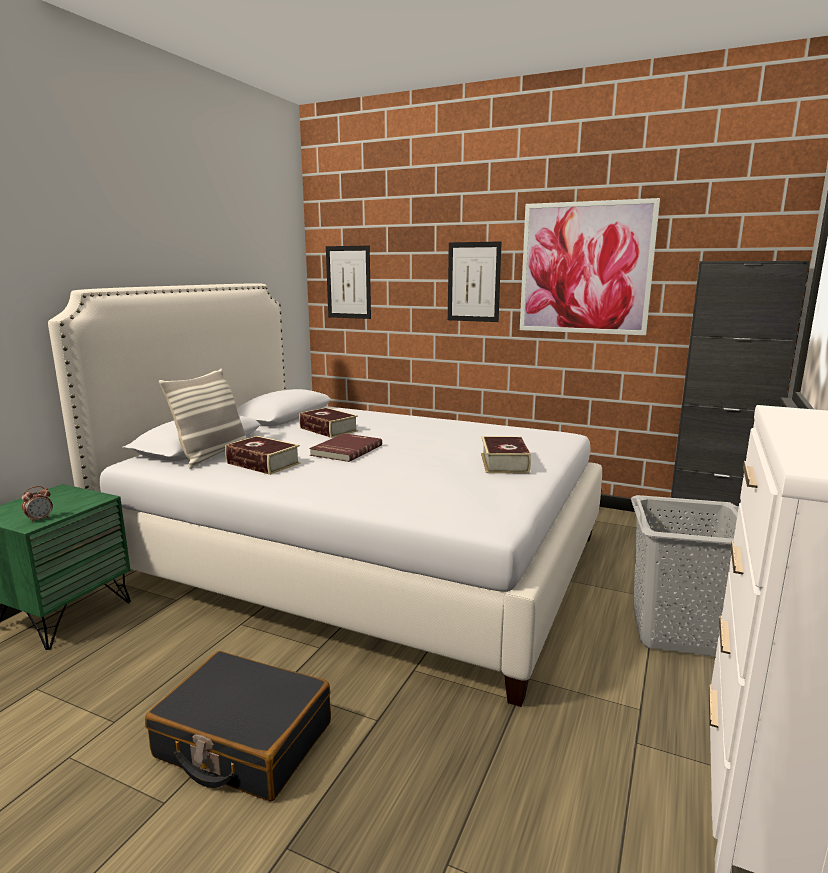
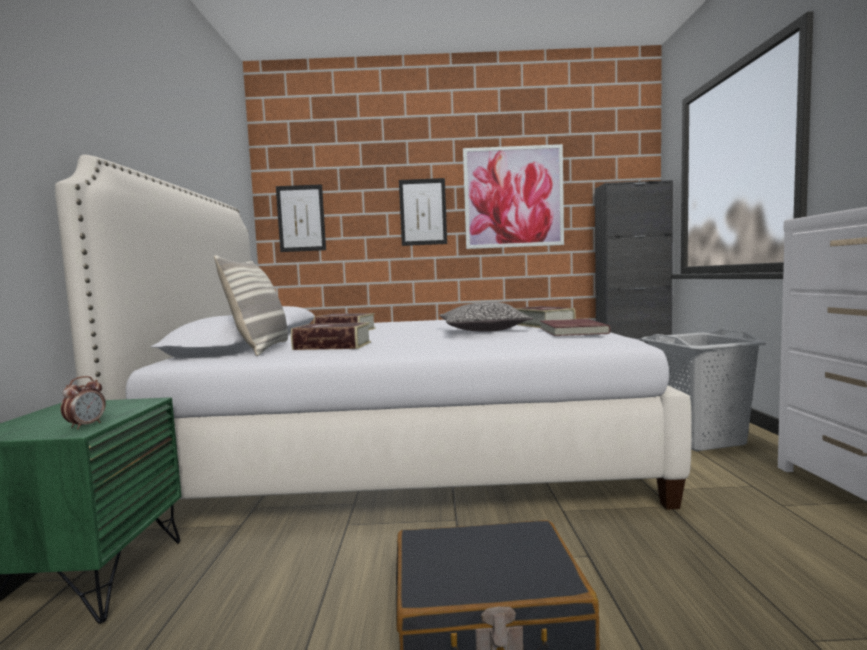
camera: 25 degrees left, 10 degrees down
(345, 450) = (395, 333): red book -> red book (570, 331)
(421, 464) = (483, 330): none -> pillow

